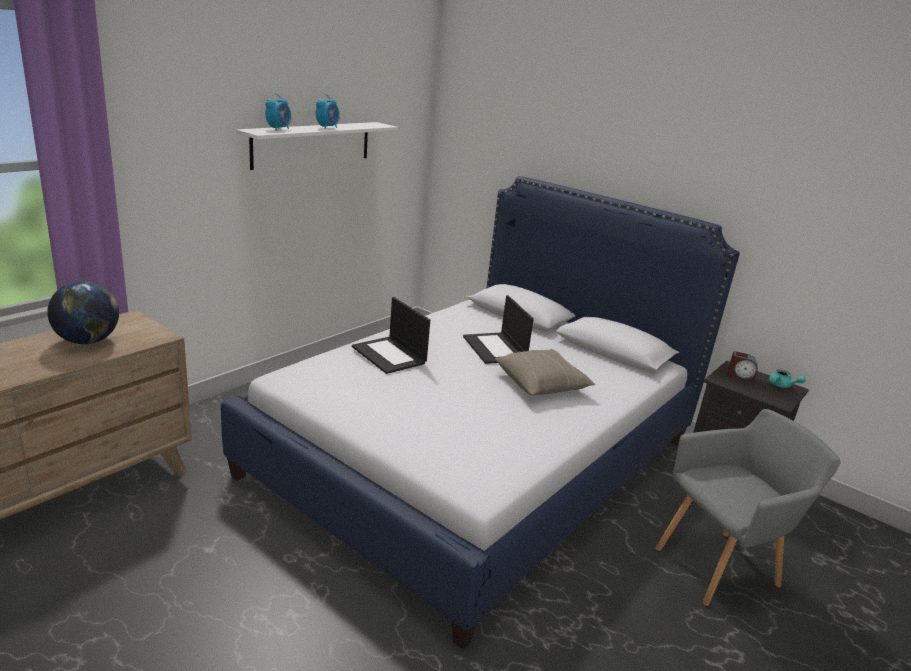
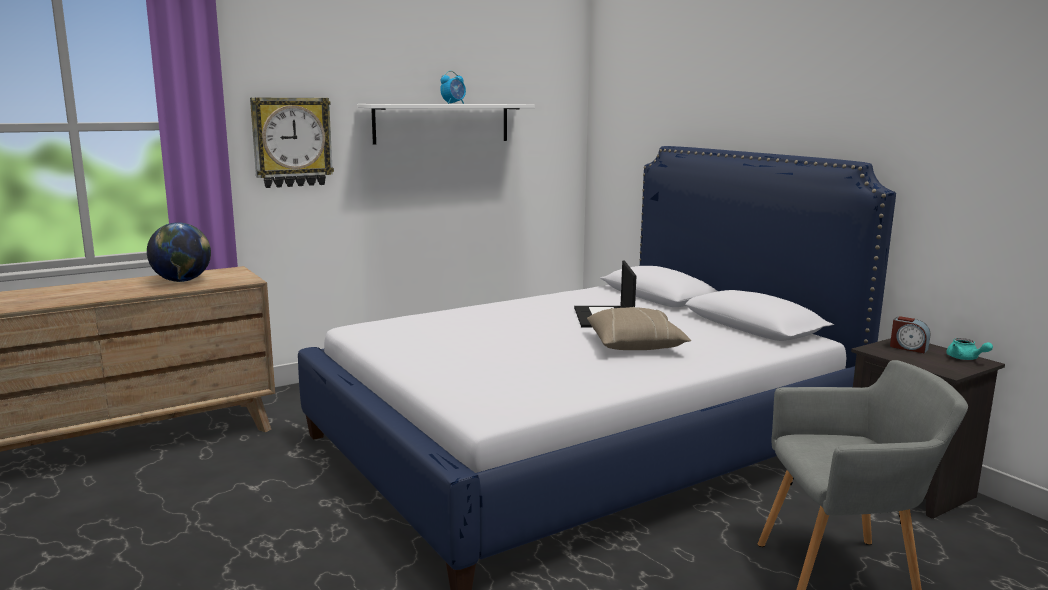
camera: 20 degrees right, 10 degrees down
(173, 173) = (292, 142): none -> wall clock
(279, 129) = (400, 103): alarm clock -> none
(390, 355) = (479, 316): laptop -> none

